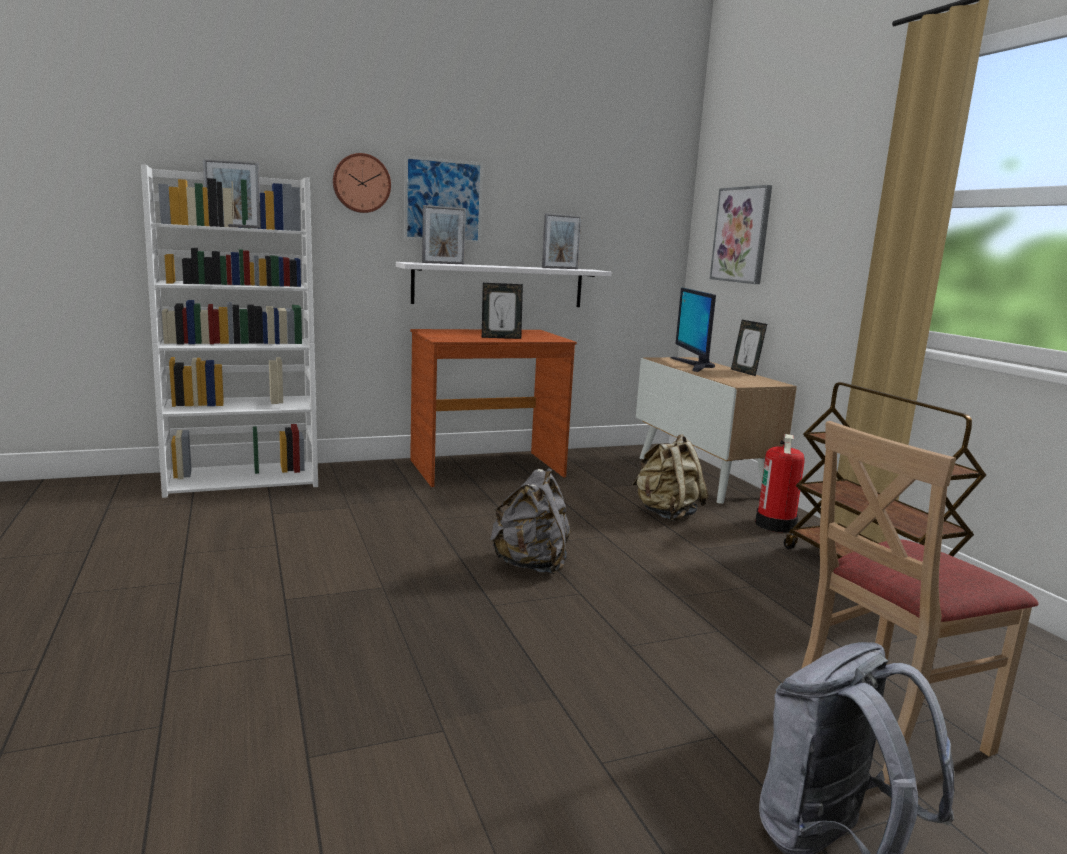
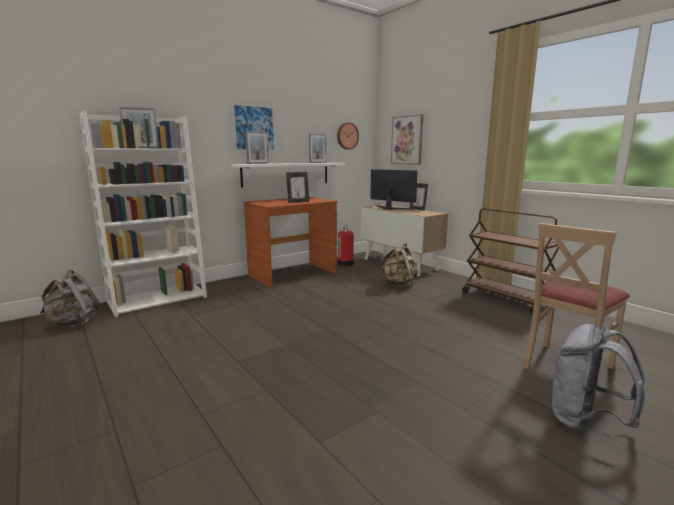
camera: 15 degrees left, 0 degrees up
(361, 183) = (209, 119): wall clock -> wall clock (347, 136)
(531, 565) = (354, 320): grey backpack -> grey backpack (73, 323)
(693, 365) = (391, 208): monitor -> monitor turned 150 degrees clockwise
(776, 525) = (451, 282): fire extinguisher -> fire extinguisher (345, 264)

